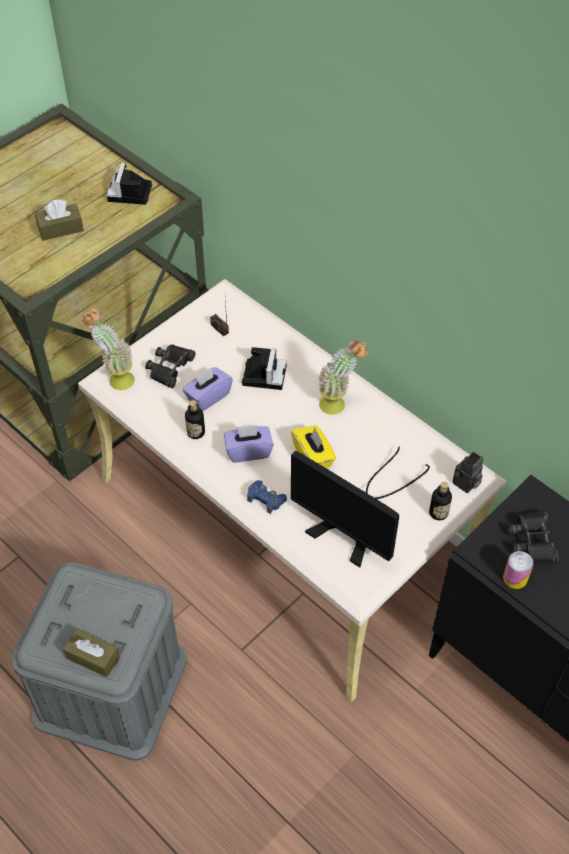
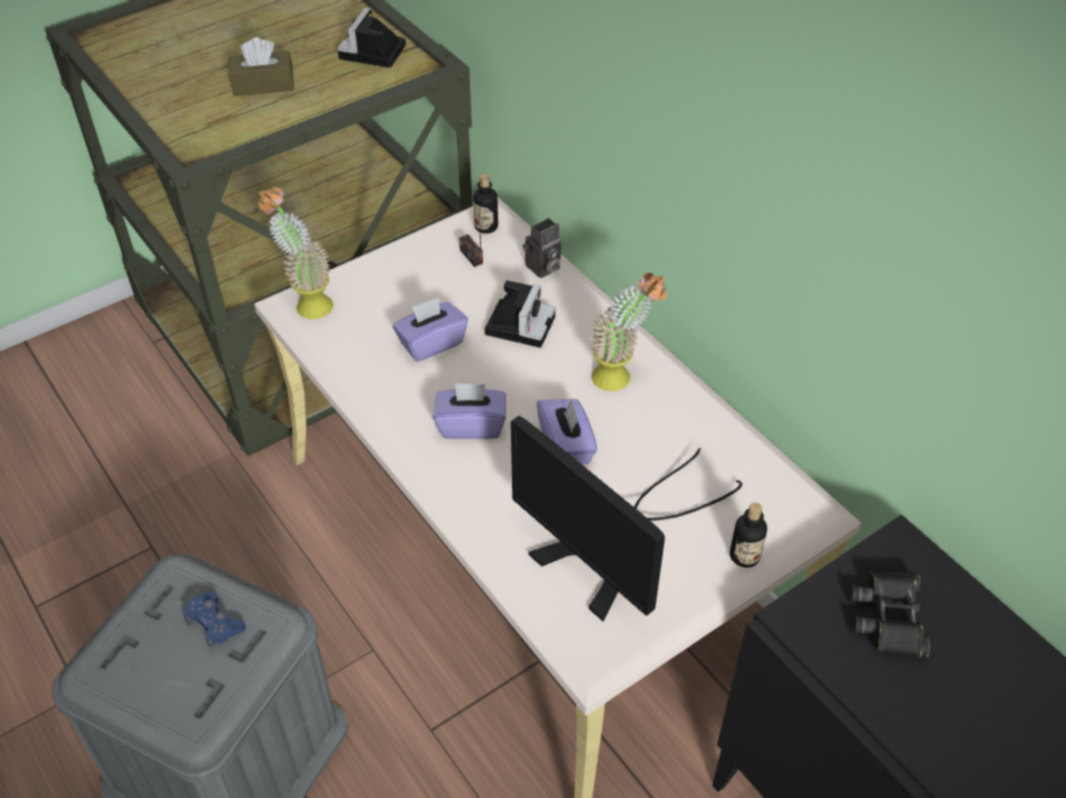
camera: 10 degrees right, 5 degrees down
(93, 657) = (169, 698): brown tissue box -> none
(170, 368) = (387, 298): black binoculars -> none
(196, 432) = (400, 389): bottle -> bottle (486, 226)
(266, 499) = (480, 497): blue game controller -> blue game controller (215, 623)
(313, 457) = (566, 446): yellow tissue box -> purple tissue box
(466, 484) = (796, 519): camera -> camera (542, 268)
(515, 578) = (851, 674): can -> none

